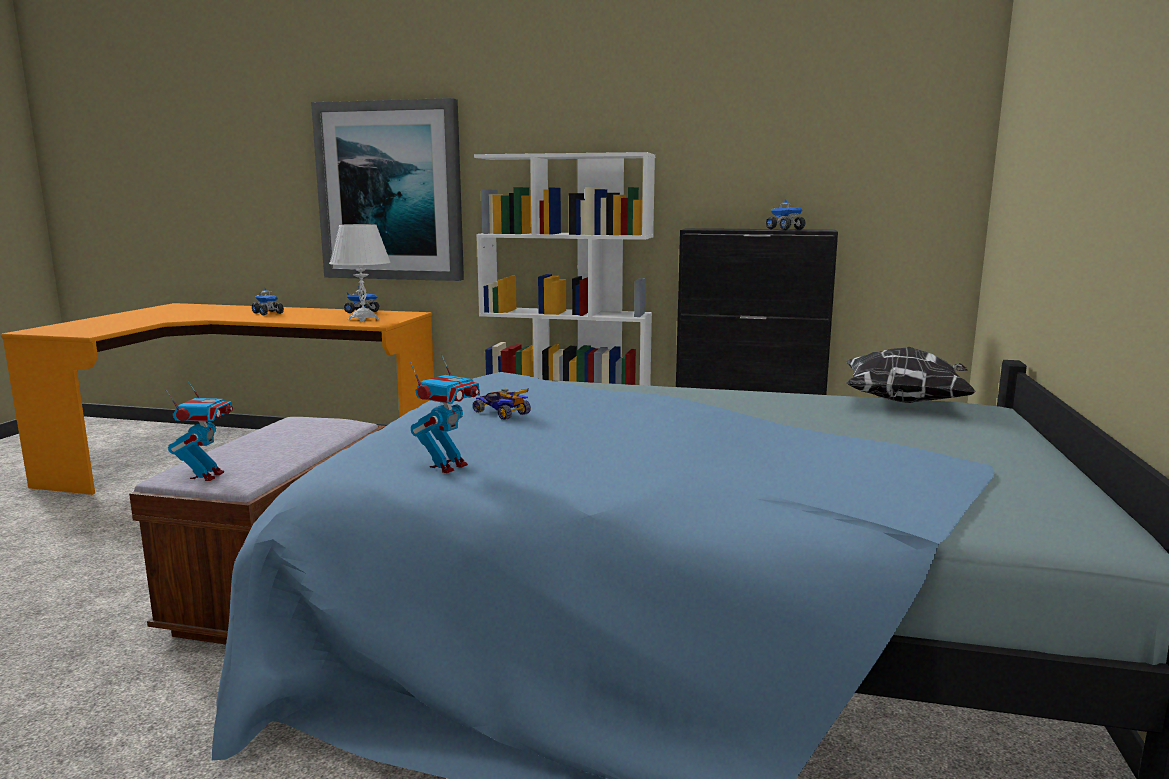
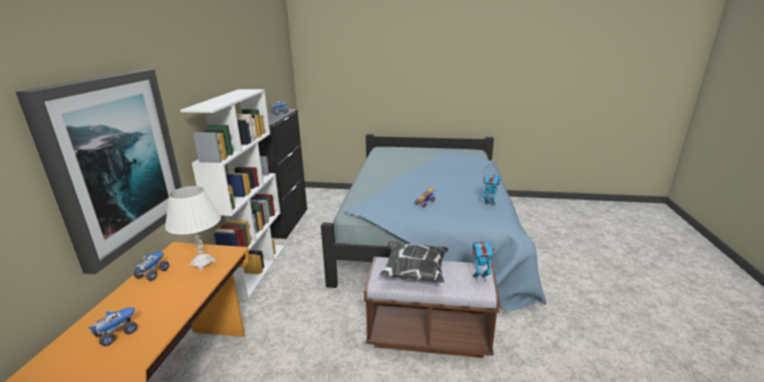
camera: 95 degrees left, 10 degrees up
(905, 402) = (380, 154): pillow -> pillow (414, 272)

